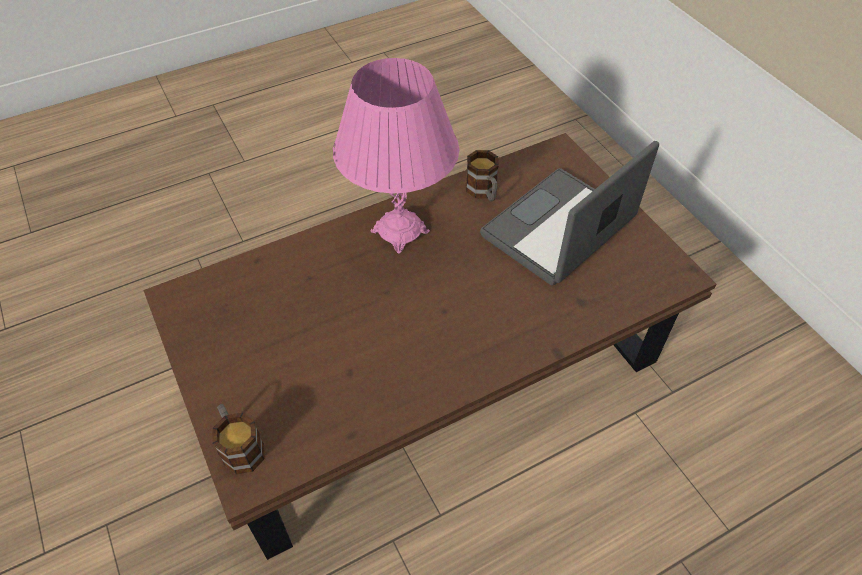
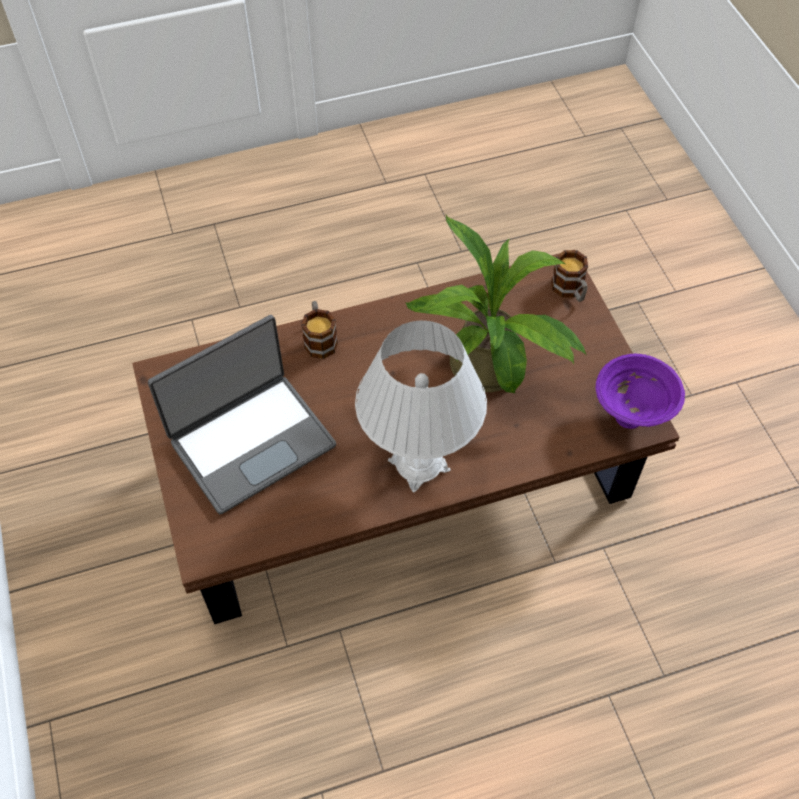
camera: 170 degrees left, 5 degrees up
(189, 301) = (631, 417): none -> purple bowl
(338, 325) = (490, 373): none -> potted plant
(400, 231) = (418, 465): pink table lamp -> white table lamp
(483, 192) = (315, 503): mug -> mug (319, 339)

